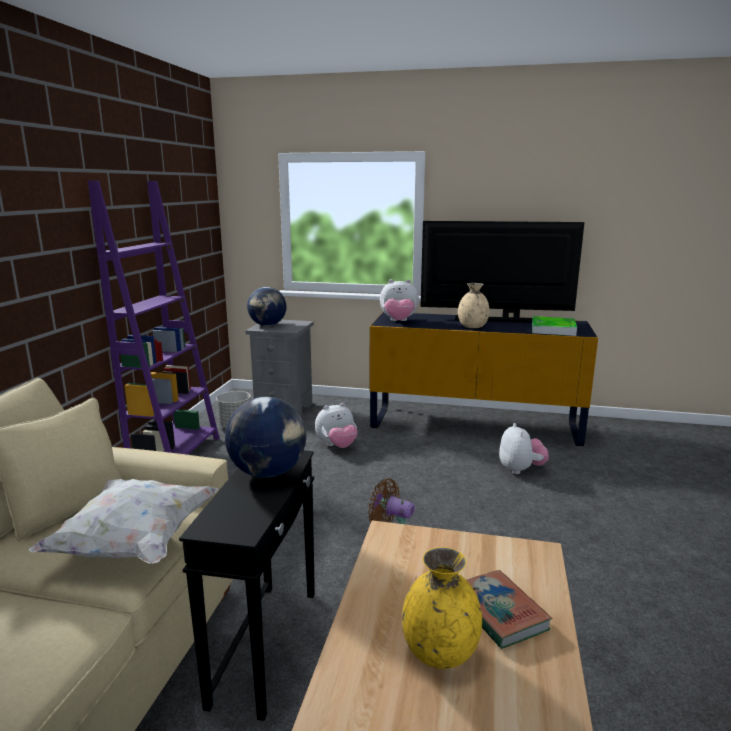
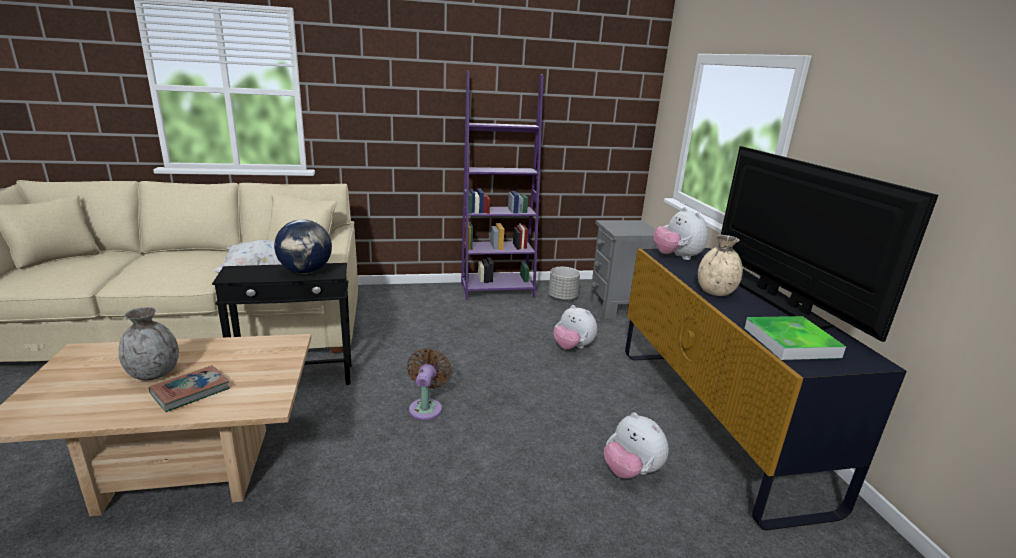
camera: 65 degrees right, 5 degrees up
(267, 325) = (621, 223): globe -> none
(439, 652) = (154, 373): yellow vase -> grey vase
(520, 470) = (631, 471): plush toy -> plush toy turned 75 degrees clockwise

